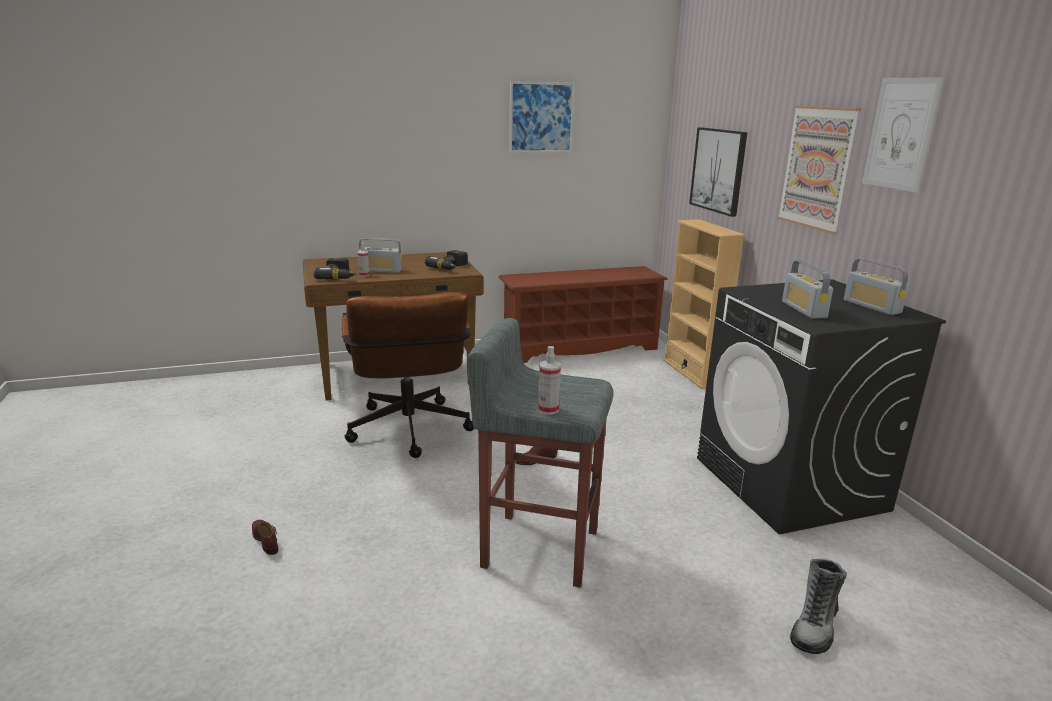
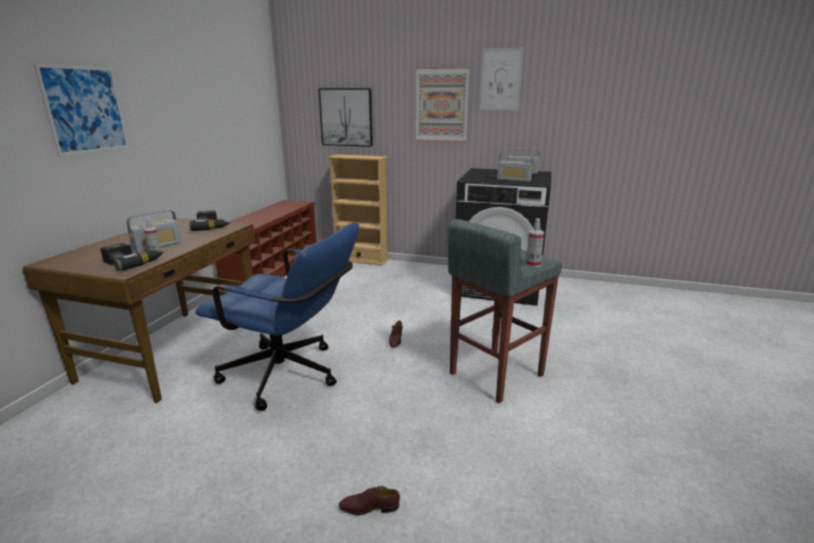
camera: 55 degrees left, 0 degrees up
(409, 433) = (290, 376): brown office chair -> blue office chair
(541, 117) = (207, 83): picture -> picture (85, 110)
(815, 626) = (609, 327): boot -> none

